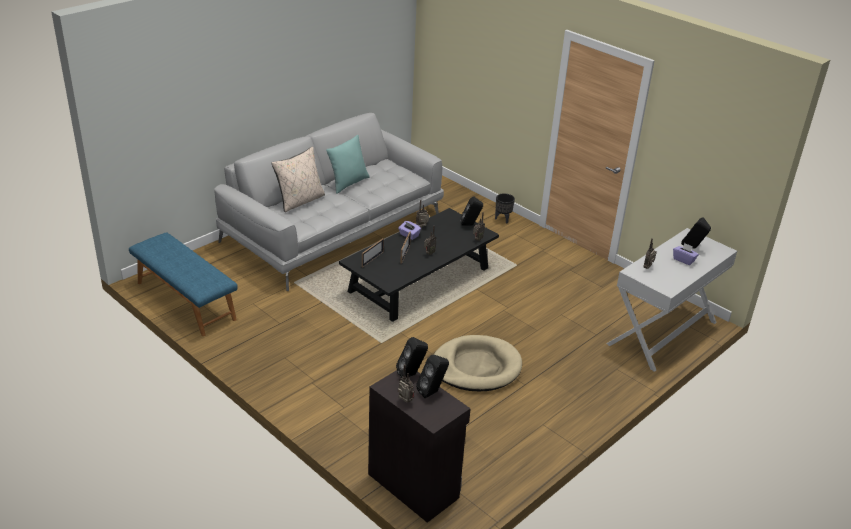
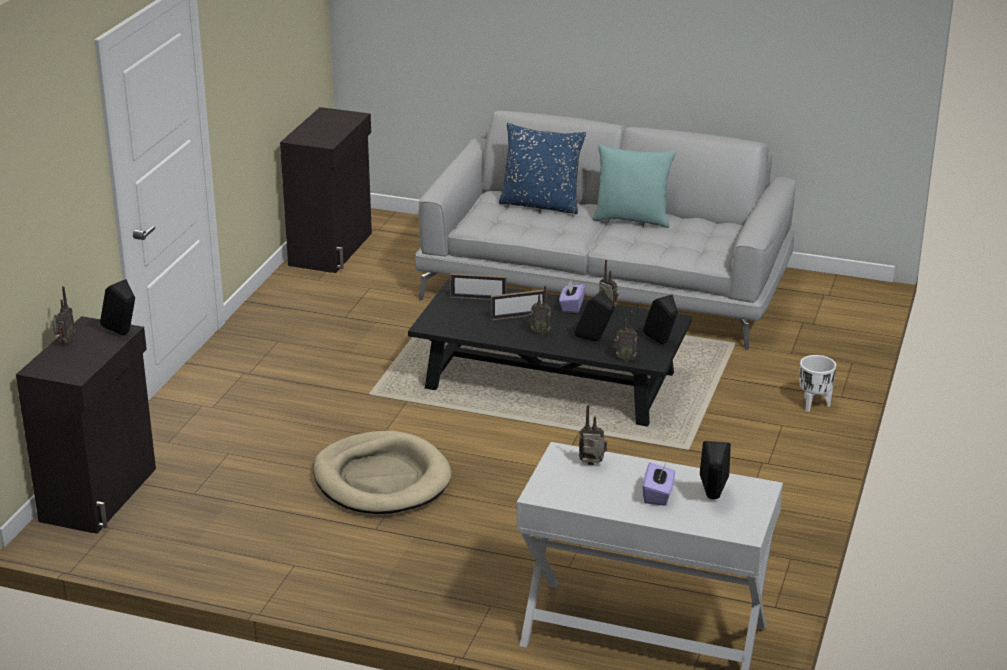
camera: 65 degrees right, 5 degrees down
(185, 301) = (332, 249): blue bench -> black cabinet
(300, 201) = (541, 204): beige pillow -> blue pillow
(432, 392) = (96, 355): black speaker -> black speaker (595, 341)
(502, 219) = (814, 404): black planter -> white planter

